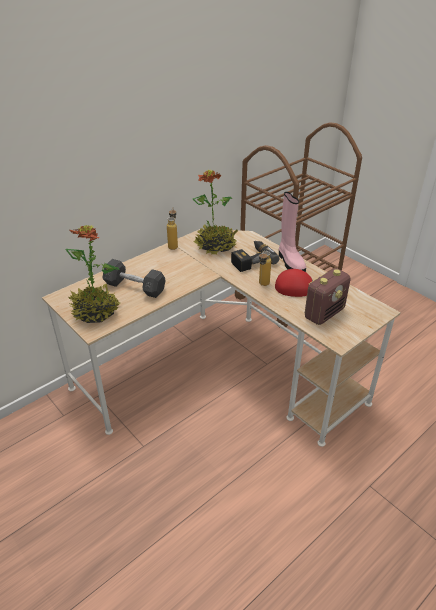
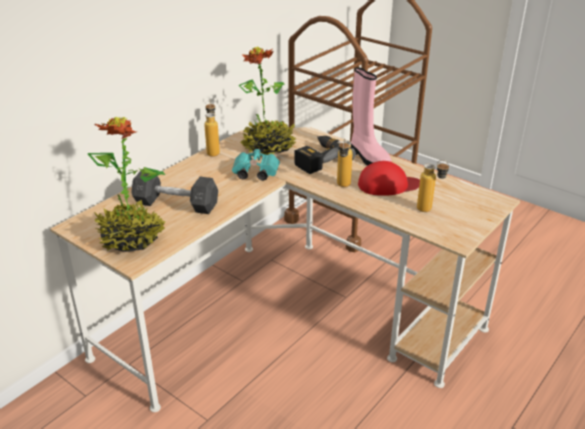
camera: 10 degrees left, 5 degrees down
(198, 268) = (254, 174): none -> turquoise binoculars
(324, 313) = (429, 210): radio -> bottle

